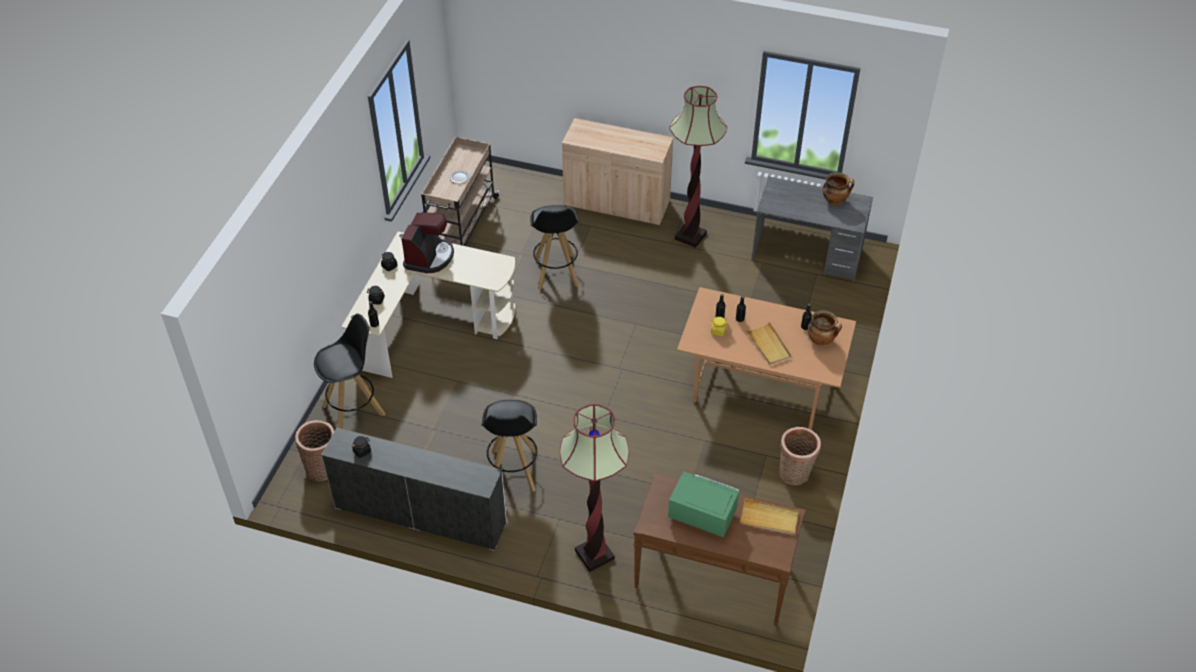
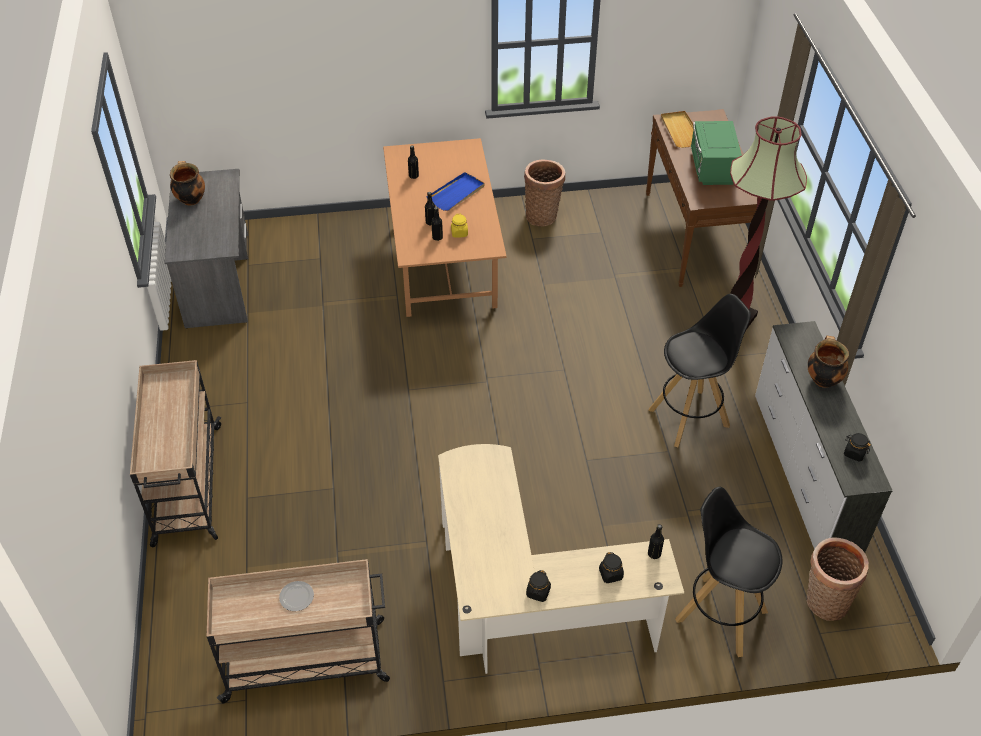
camera: 115 degrees left, 0 degrees up
(429, 257) = (492, 551): coffee machine -> none
(556, 272) = (357, 501): black stool -> none
(616, 203) = (187, 486): beige cabinet -> beige cart
(690, 236) = (226, 388): floor lamp -> none
(768, 345) = (456, 193): beige tray -> blue tray
(821, 340) = (426, 161): cooking pot -> cooking pot (822, 379)

